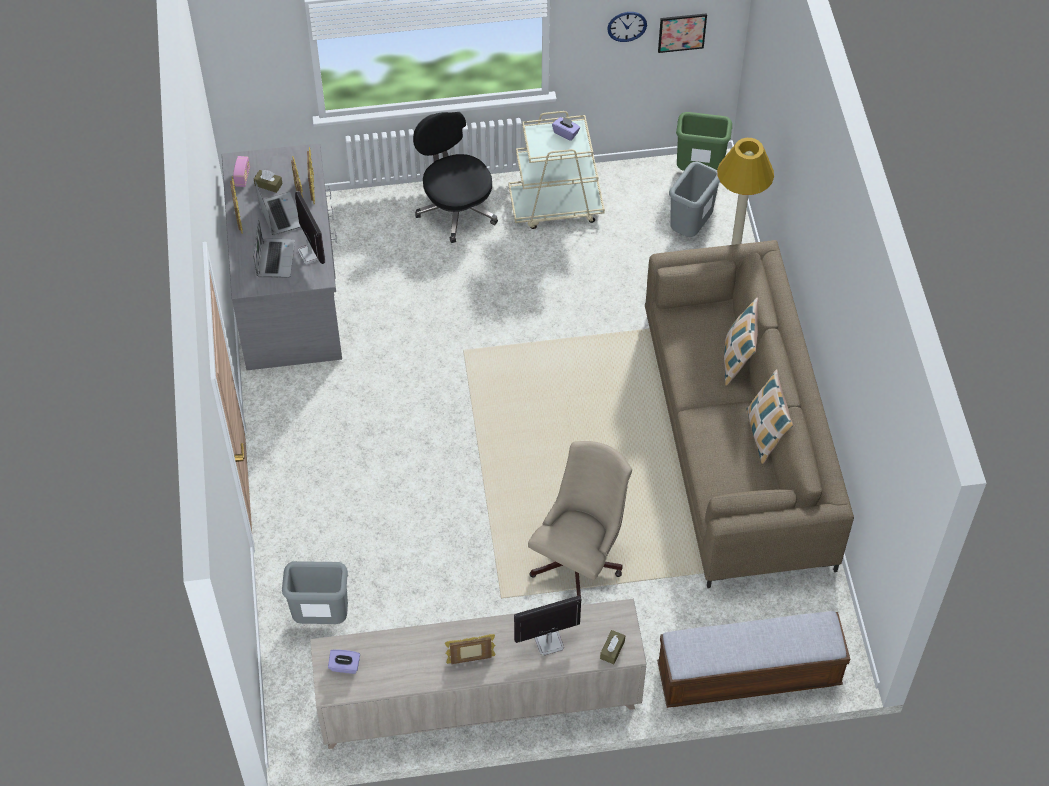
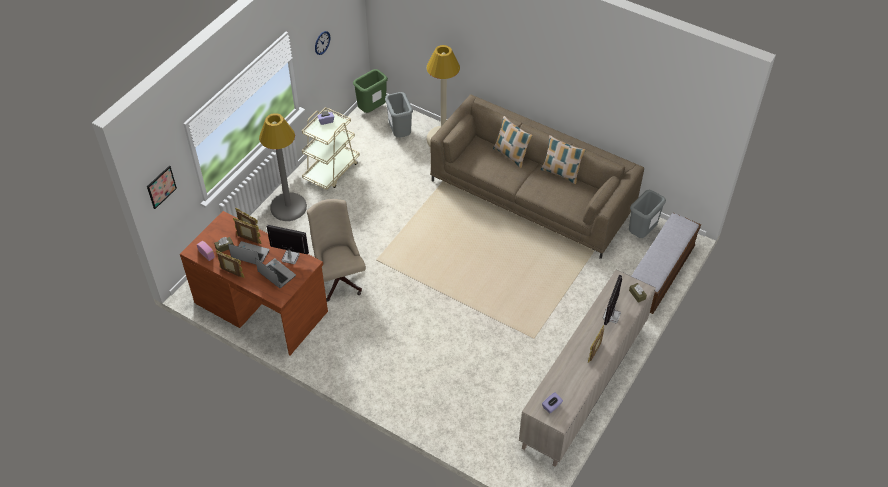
camera: 50 degrees left, 5 degrees down
(289, 292) = (261, 306): grey desk -> brown desk
(321, 618) = (475, 420): grey trash can -> grey trash can (641, 233)
(456, 208) = (288, 207): black office chair -> grey floor lamp
(580, 558) = (541, 294): beige office chair -> beige office chair (339, 277)
(682, 32) = (343, 31): picture -> picture (161, 187)

